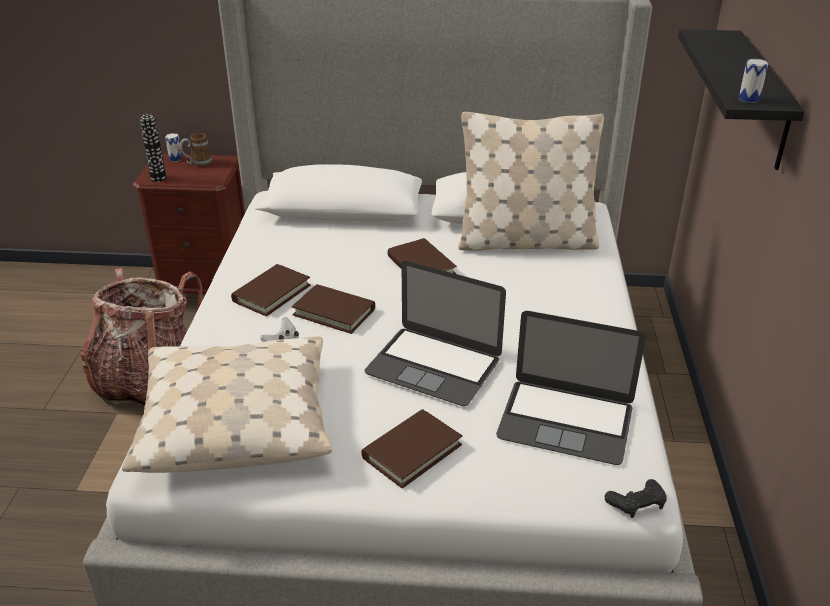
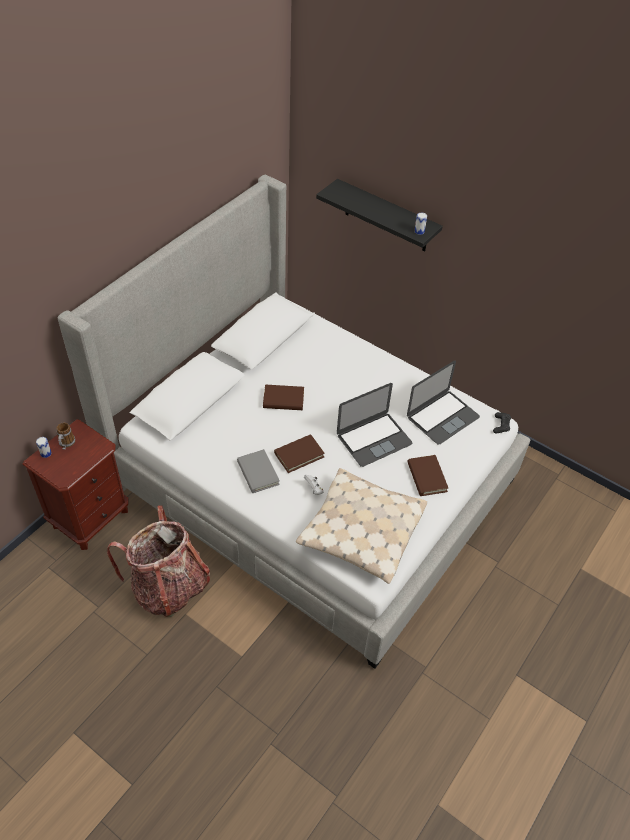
camera: 60 degrees left, 15 degrees up
(158, 178) = (69, 473): vase -> none
(271, 293) = (258, 473): brown book -> grey book
(526, 241) = (295, 347): beige pillow -> none

